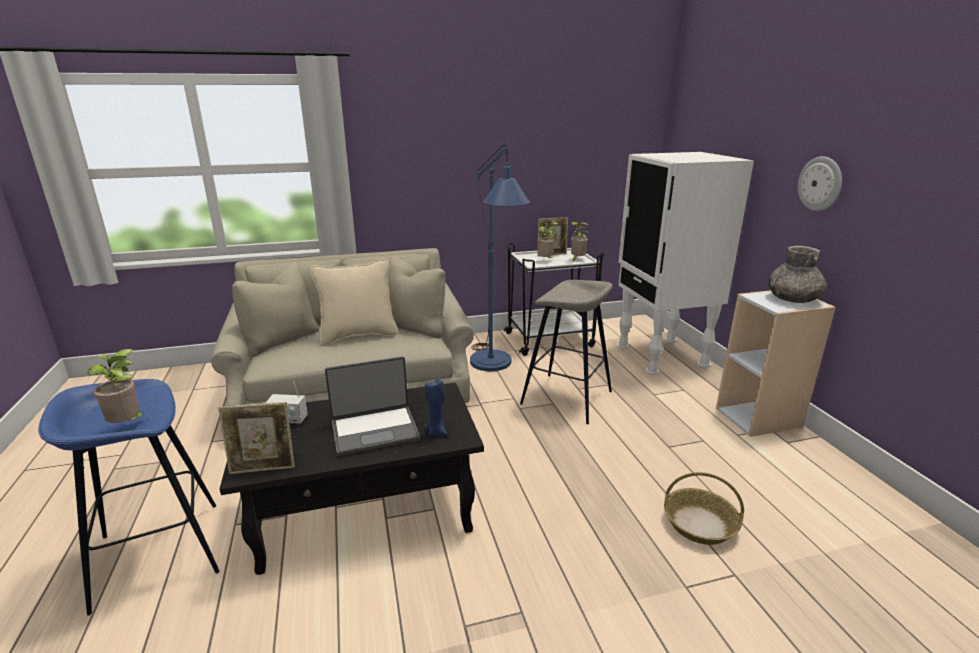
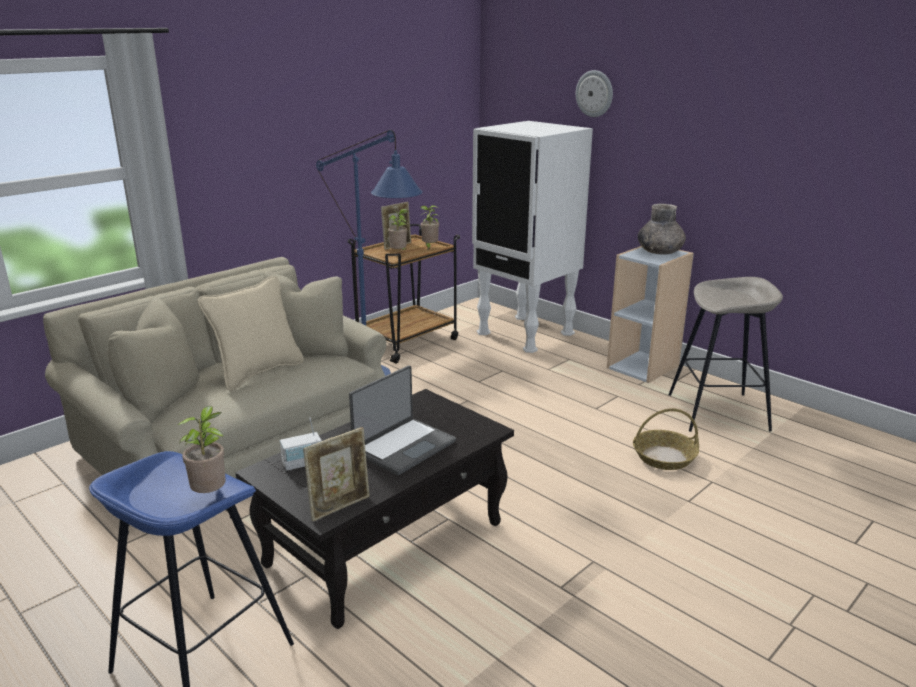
camera: 30 degrees left, 0 degrees up
(437, 432) = (462, 431): blue candle -> none
(550, 339) = (407, 342): white cart -> brown cart
(566, 398) = (475, 392): grey stool -> grey stool (718, 412)
(820, 183) = (662, 147): wall clock -> wall clock (594, 93)

